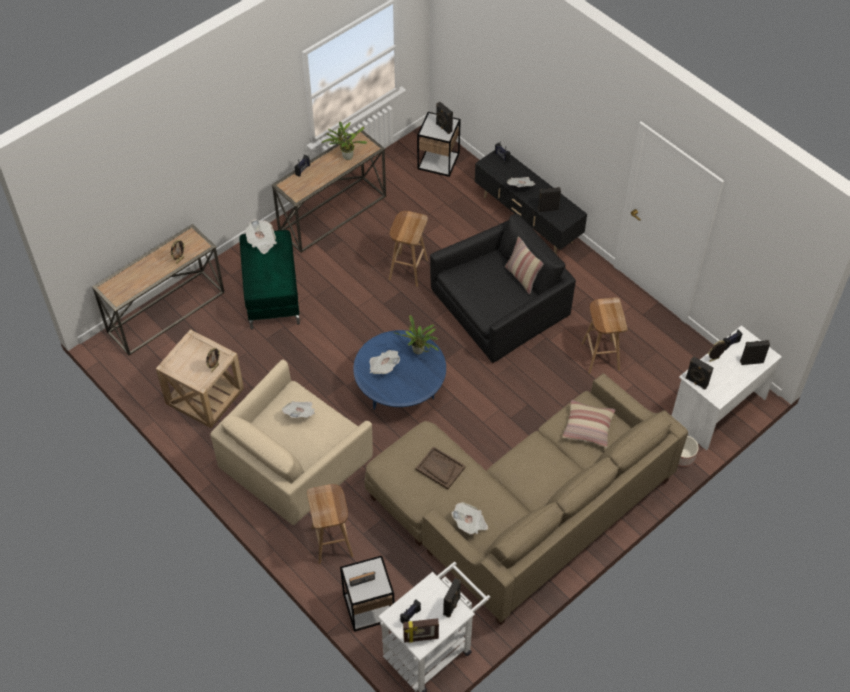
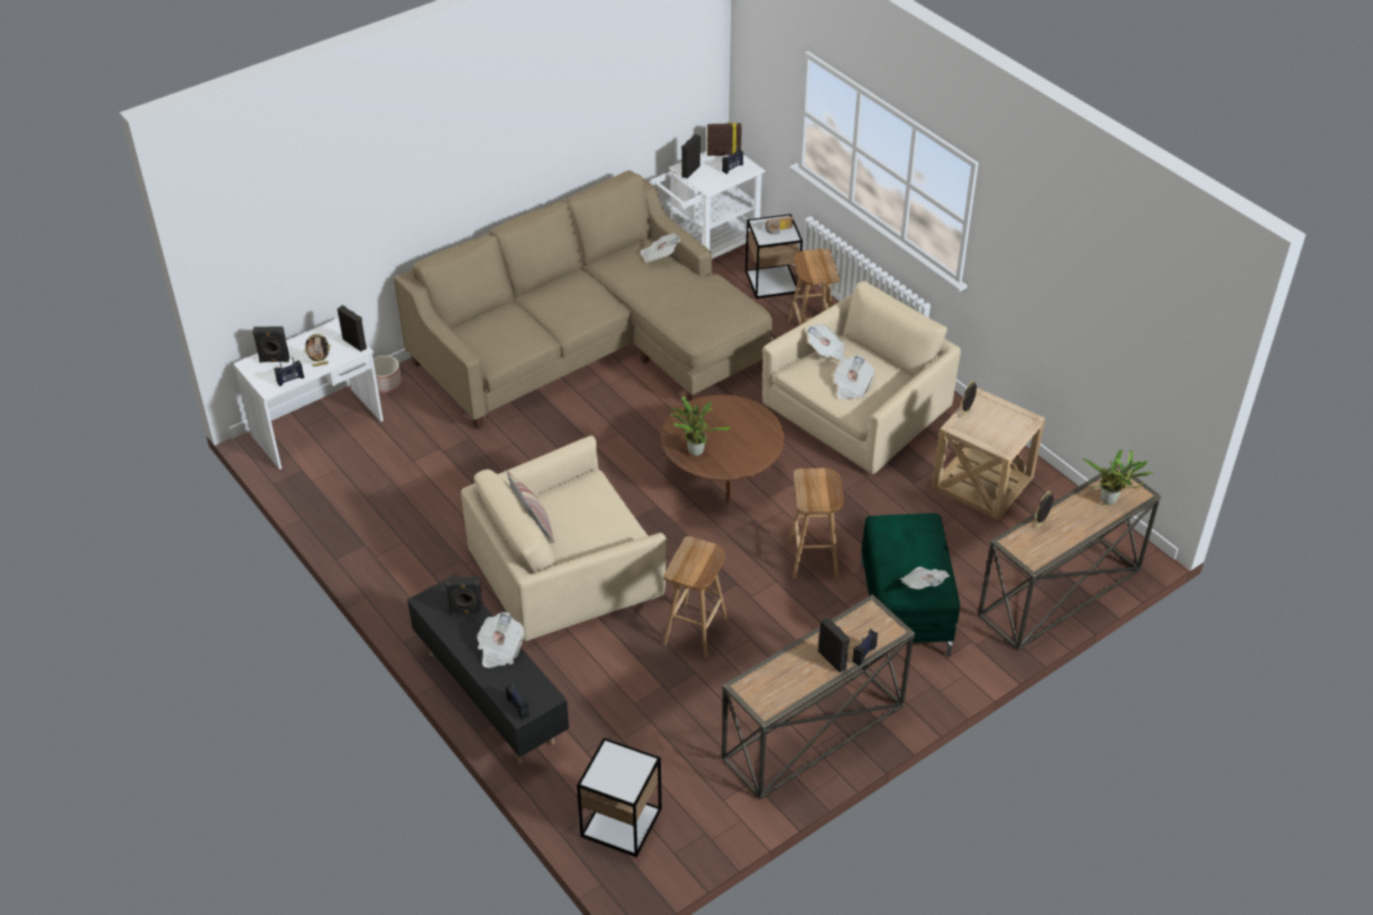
camera: 175 degrees left, 10 degrees down
(346, 156) = (790, 674): potted plant -> potted plant (1111, 501)
(383, 367) = (744, 436): newspaper -> newspaper (826, 351)
(400, 390) = (721, 474): blue coffee table -> brown coffee table
(440, 468) = (685, 301): brown tray -> none
(443, 128) = (610, 767): black speaker -> black speaker (833, 659)
(501, 306) = (565, 569): black armchair -> beige armchair
(588, 427) = (501, 335): pillow -> none
(599, 356) = (445, 496): brown stool -> brown stool (814, 558)

